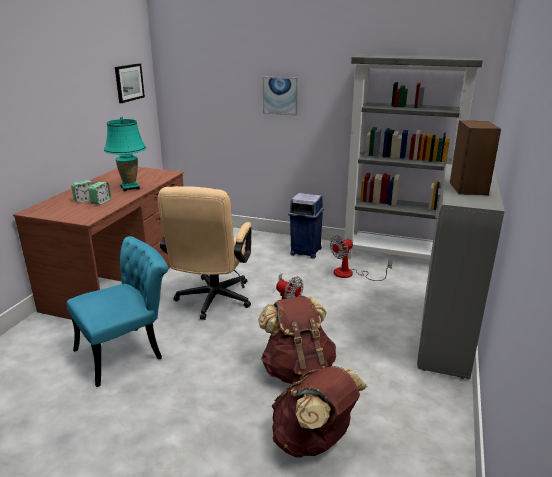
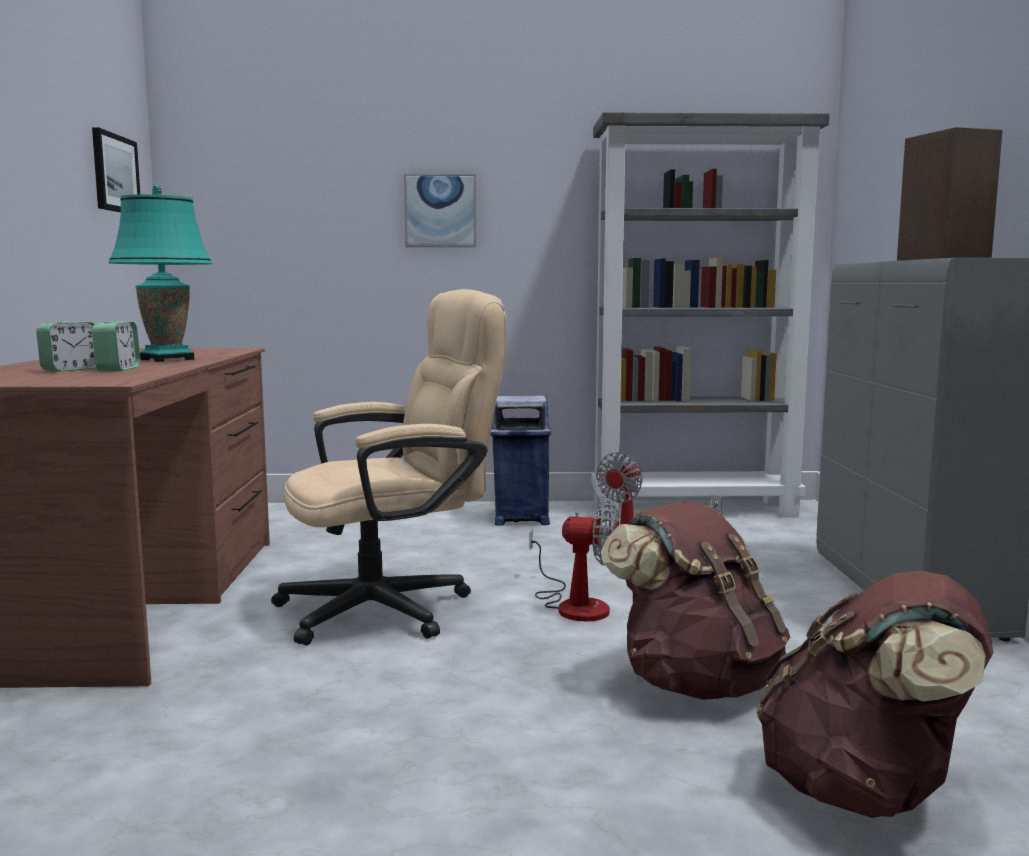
camera: 20 degrees left, 15 degrees down
(127, 351) = (250, 719): turquoise chair -> none
(212, 301) = (393, 607): beige office chair -> beige office chair turned 105 degrees counterclockwise

